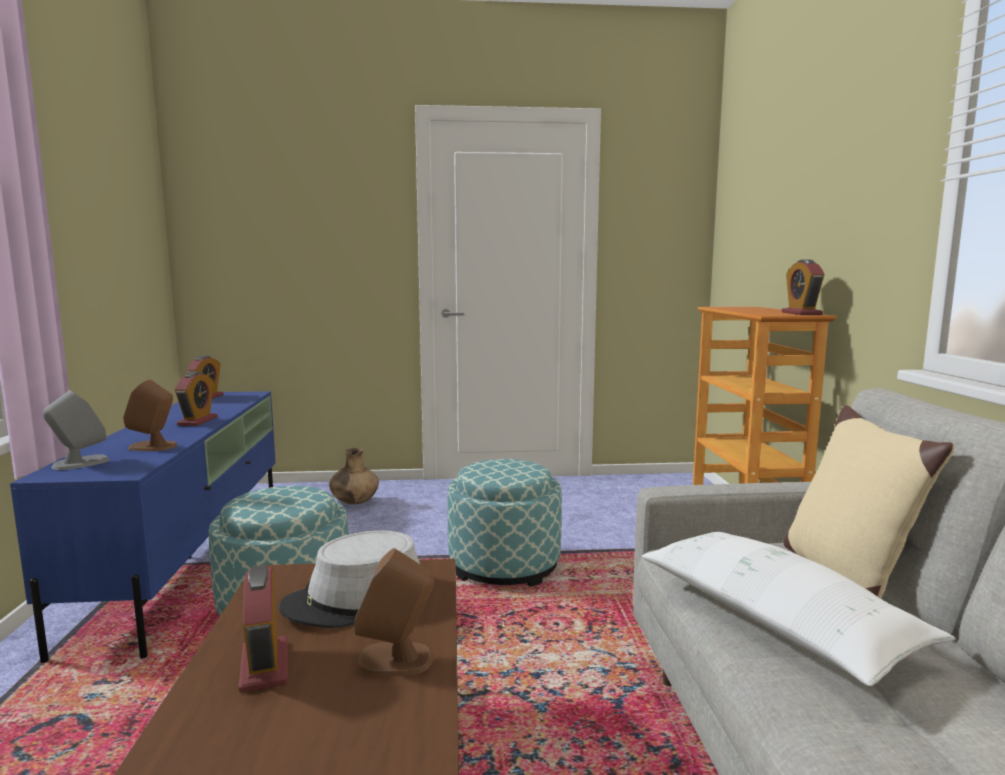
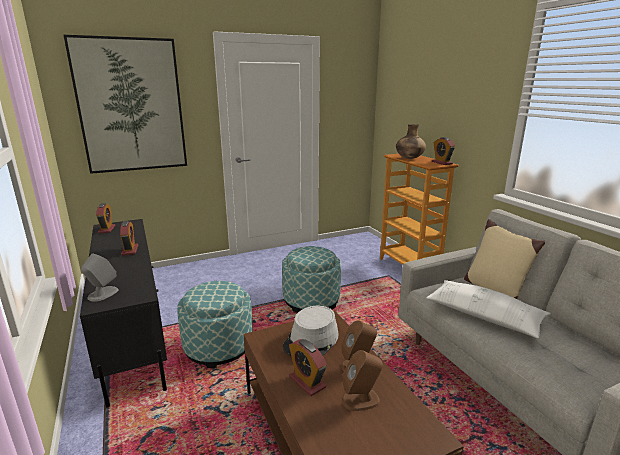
camera: 20 degrees left, 10 degrees up
(153, 446) = (131, 274): brown speaker -> brown speaker (361, 399)
(190, 556) = (133, 327): blue tv stand -> black tv stand
(282, 218) = (131, 106): none -> picture
(354, 503) = (202, 276): brown vase -> brown vase (409, 158)

